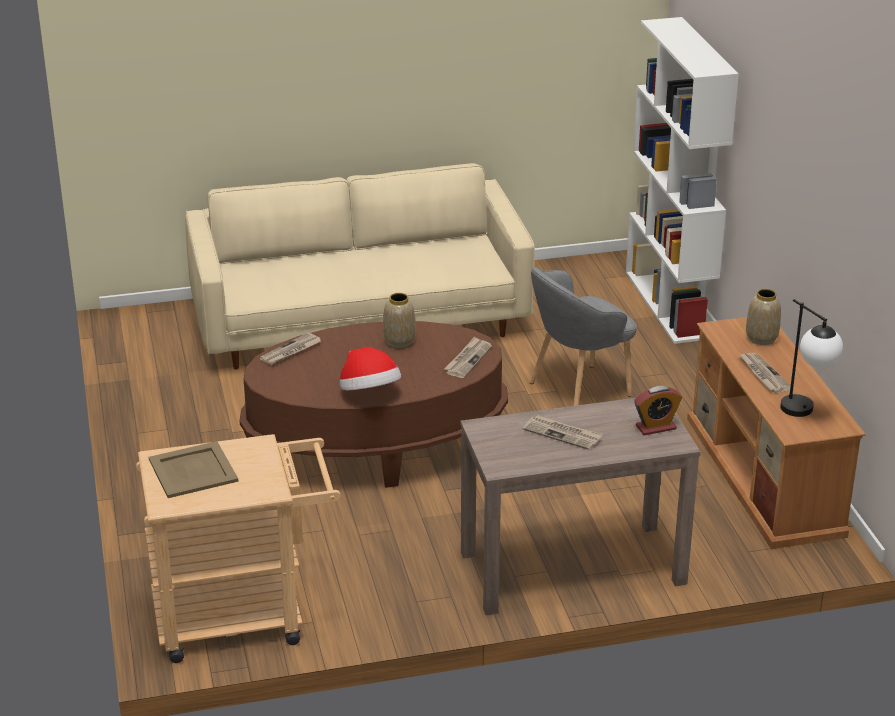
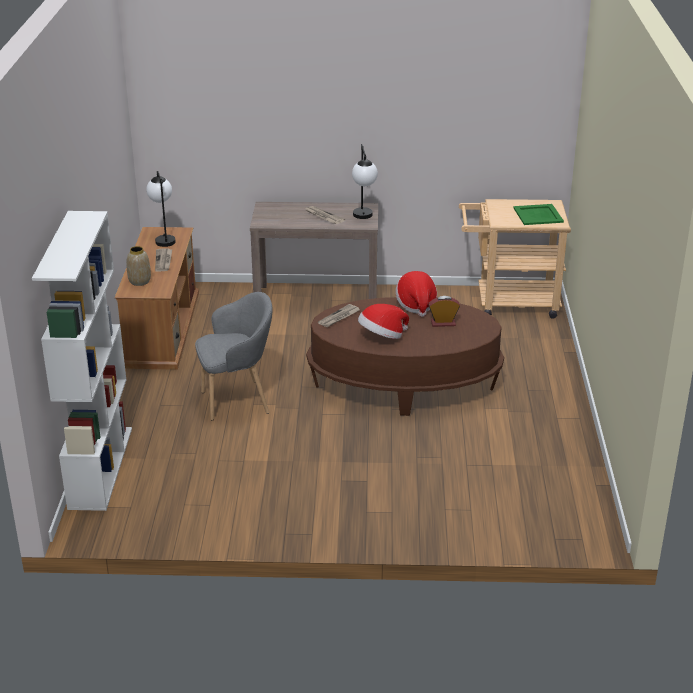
camera: 165 degrees left, 0 degrees up
(194, 470) = (537, 215): beige tray -> green tray
(291, 351) = (464, 340): newspaper -> none
(359, 321) = (381, 495): beige sofa -> none
(399, 341) = (382, 337): vase -> hat
(494, 440) = (363, 218): none -> table lamp
(656, 427) = (269, 213): alarm clock -> alarm clock (443, 323)

